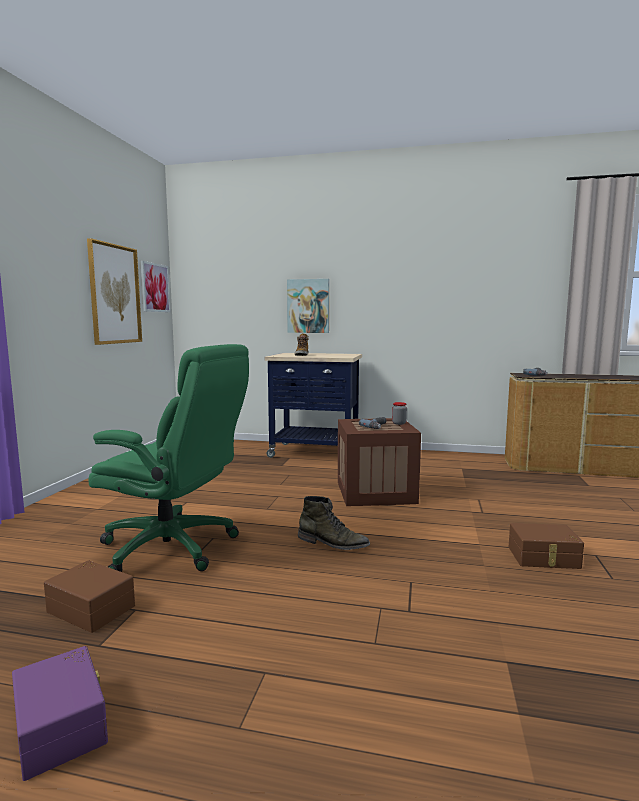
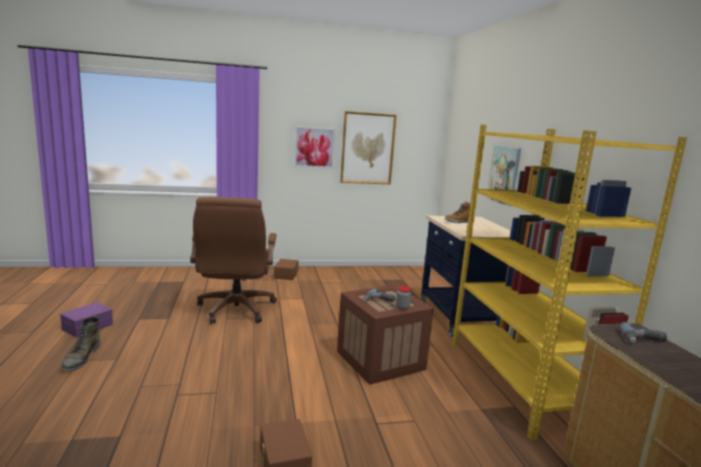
camera: 65 degrees right, 5 degrees up
(92, 607) = (169, 309): brown storage box -> brown storage box (287, 275)
(155, 287) = (420, 143): picture -> picture (314, 147)
(176, 549) = (234, 311): green office chair -> brown office chair
(333, 543) = (264, 356): green boot -> green boot (81, 358)
(431, 459) = (522, 383): none -> yellow bookcase

